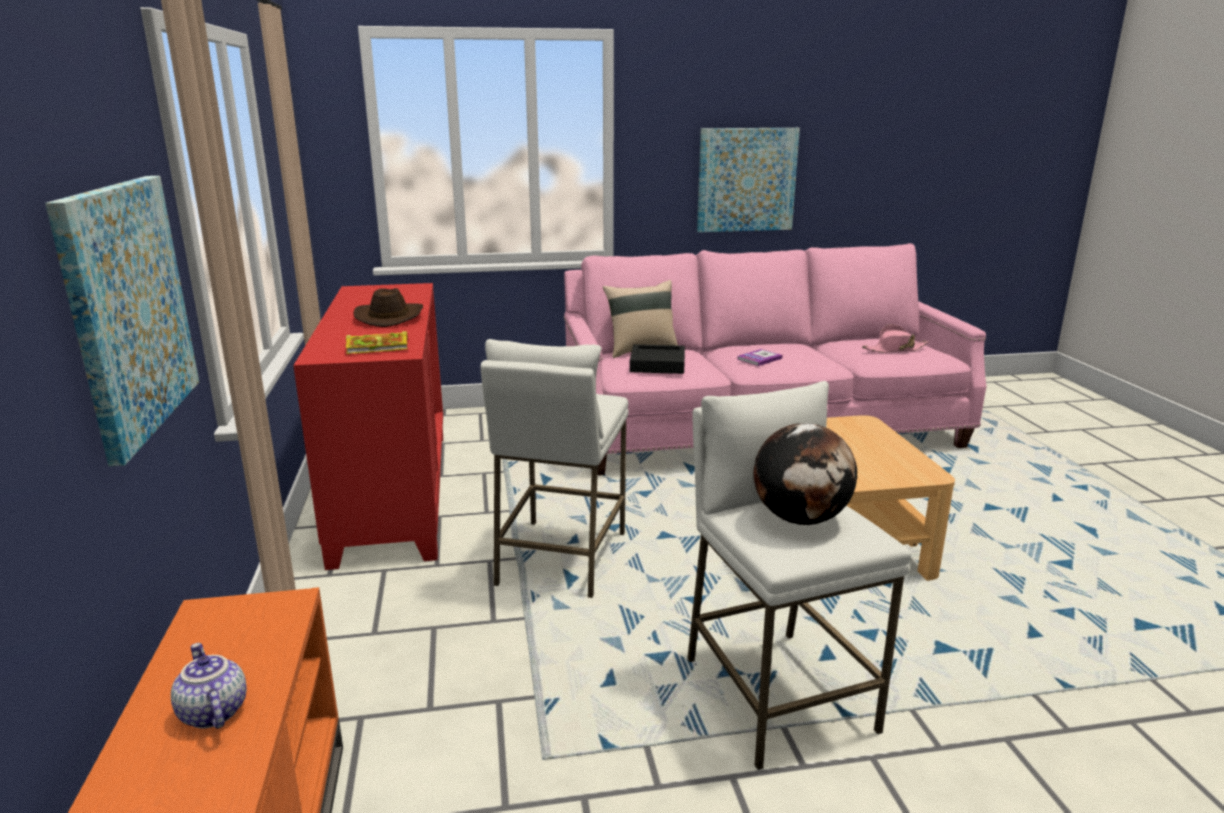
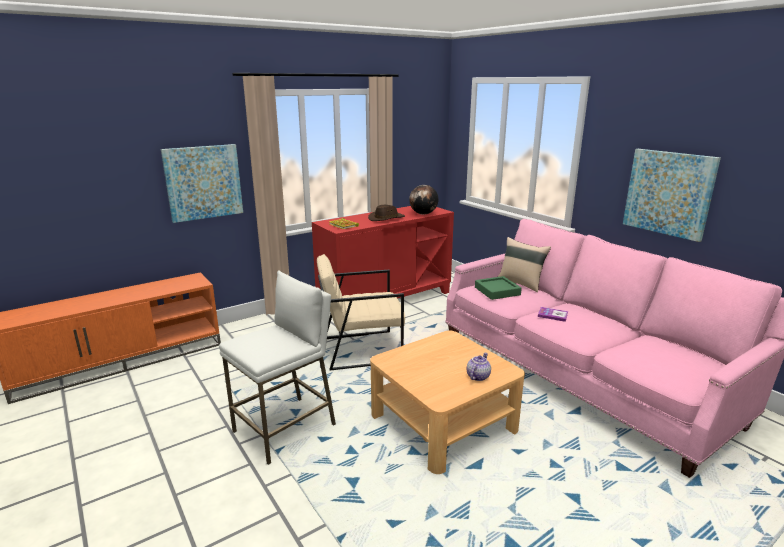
camera: 65 degrees right, 0 degrees up
(211, 713) = (146, 291): teapot -> teapot (477, 376)
(561, 559) = (361, 350): white stool -> beige armchair
(657, 364) = (497, 291): black tray -> green tray
(801, 519) = (270, 340): globe -> globe (423, 214)
(894, 349) = (657, 358): pink hat -> none

